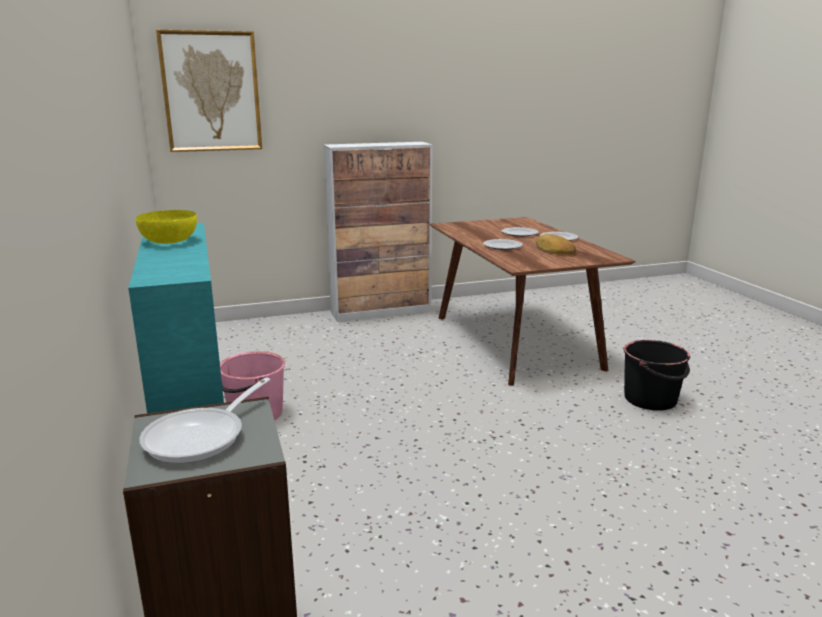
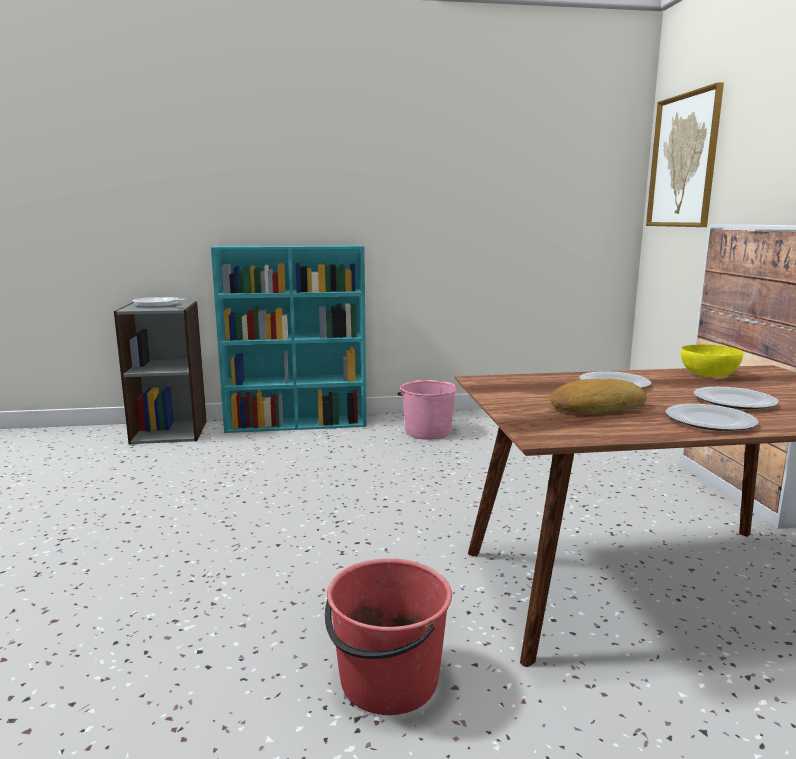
camera: 100 degrees right, 5 degrees down
(170, 241) = (309, 245): yellow bowl -> yellow bowl (708, 374)
(651, 399) = (388, 681): black bucket -> red bucket

